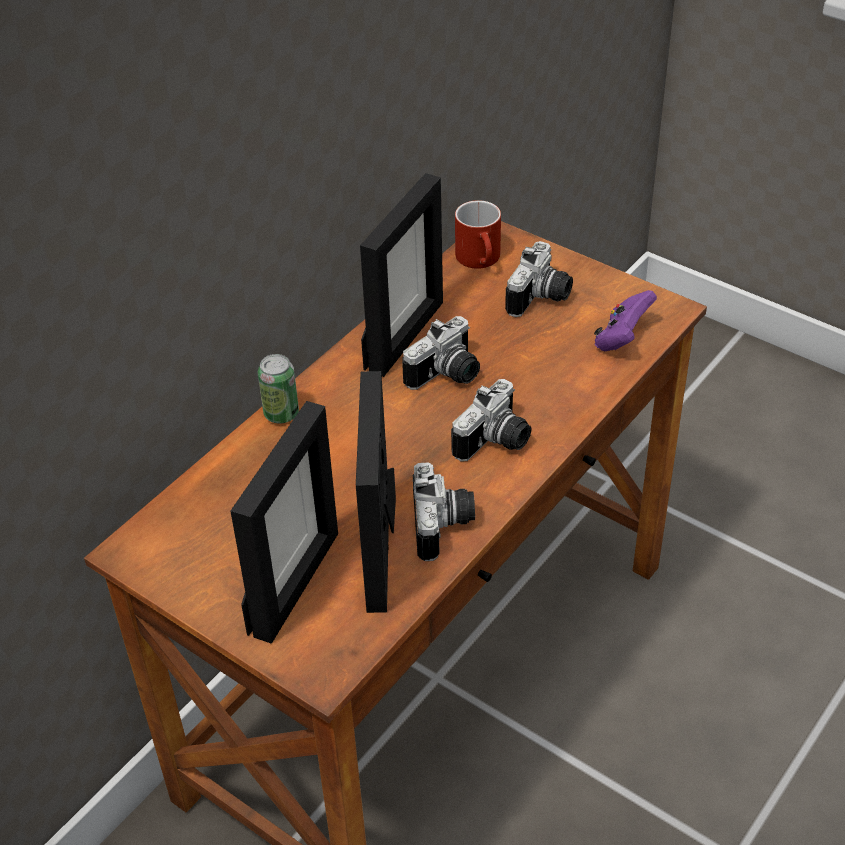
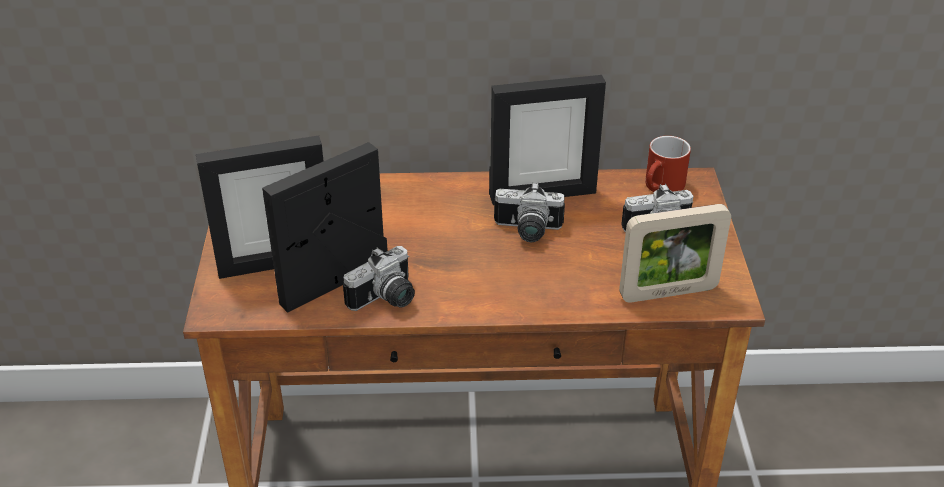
camera: 50 degrees right, 5 degrees down
(281, 414) = (411, 183): can -> none
(496, 442) = (489, 284): camera -> none
(622, 339) = (668, 292): purple game controller -> picture frame

